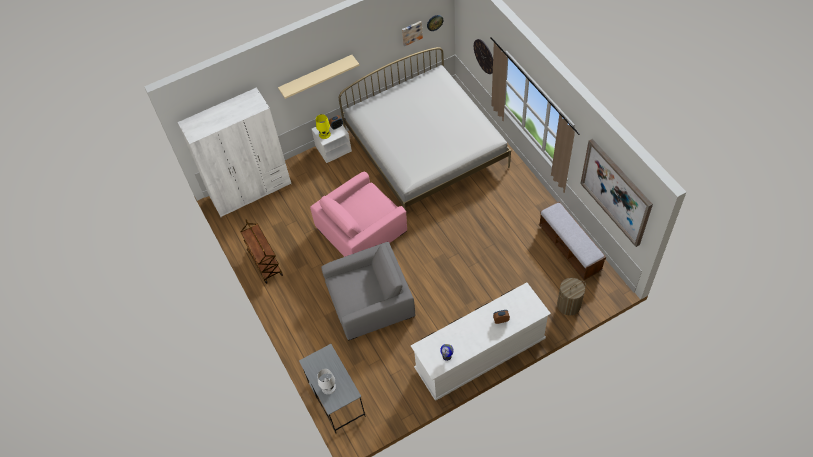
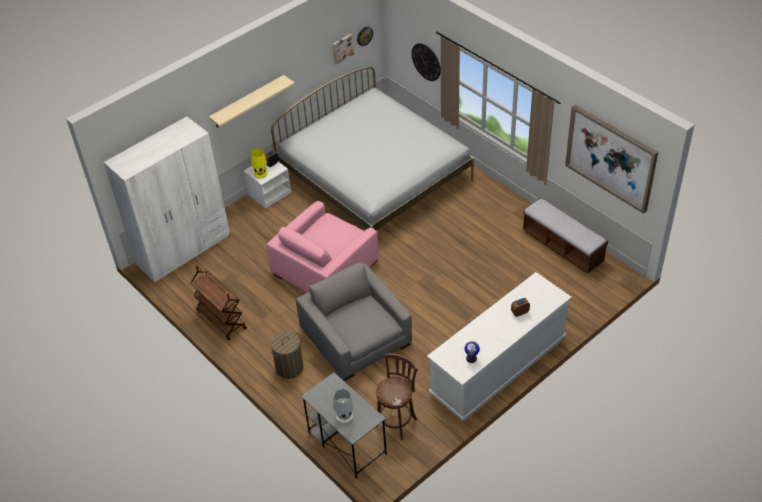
camera: 15 degrees left, 10 degrees down
(370, 301) = (356, 336): grey armchair -> grey armchair turned 90 degrees counterclockwise
(382, 387) = (397, 421): none -> brown stool
(568, 305) = (579, 301): laundry basket -> laundry basket (289, 368)

